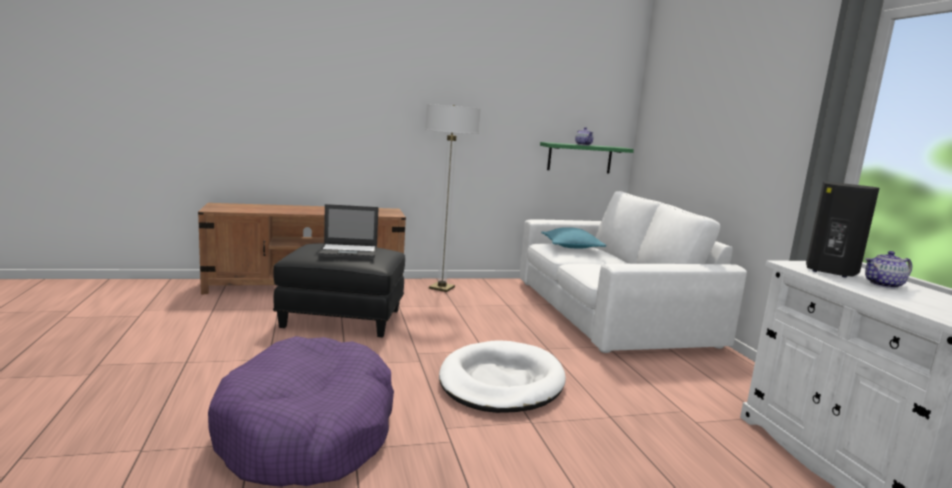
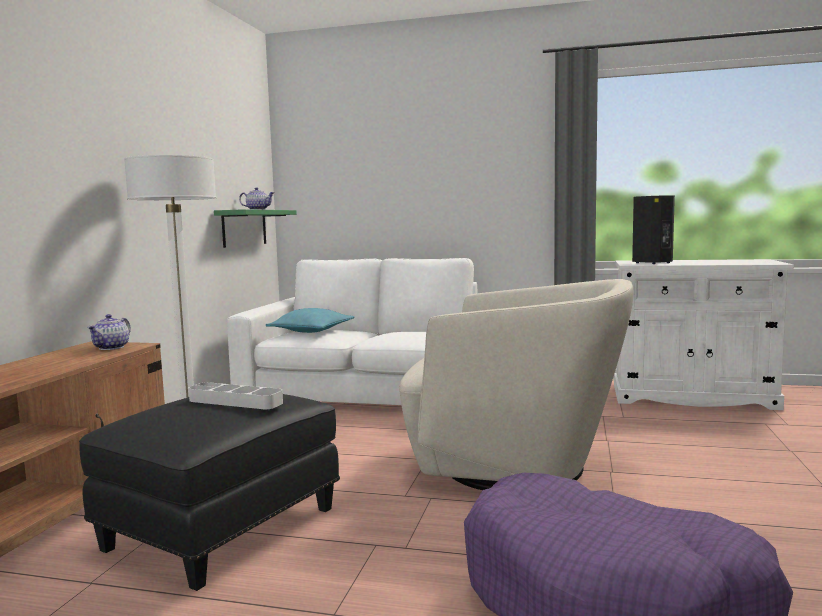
camera: 60 degrees left, 5 degrees down
(349, 251) = (235, 401): laptop -> grey tray
(501, 382) = (516, 467): white dog bed -> beige armchair
(884, 285) = (687, 261): teapot -> teapot (112, 347)

